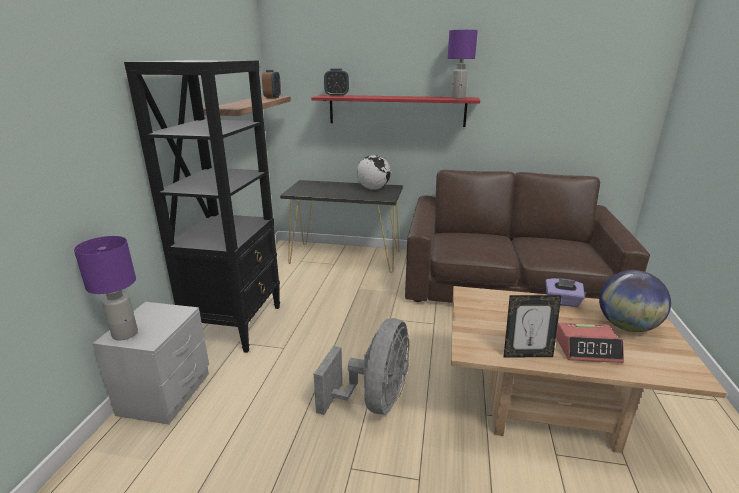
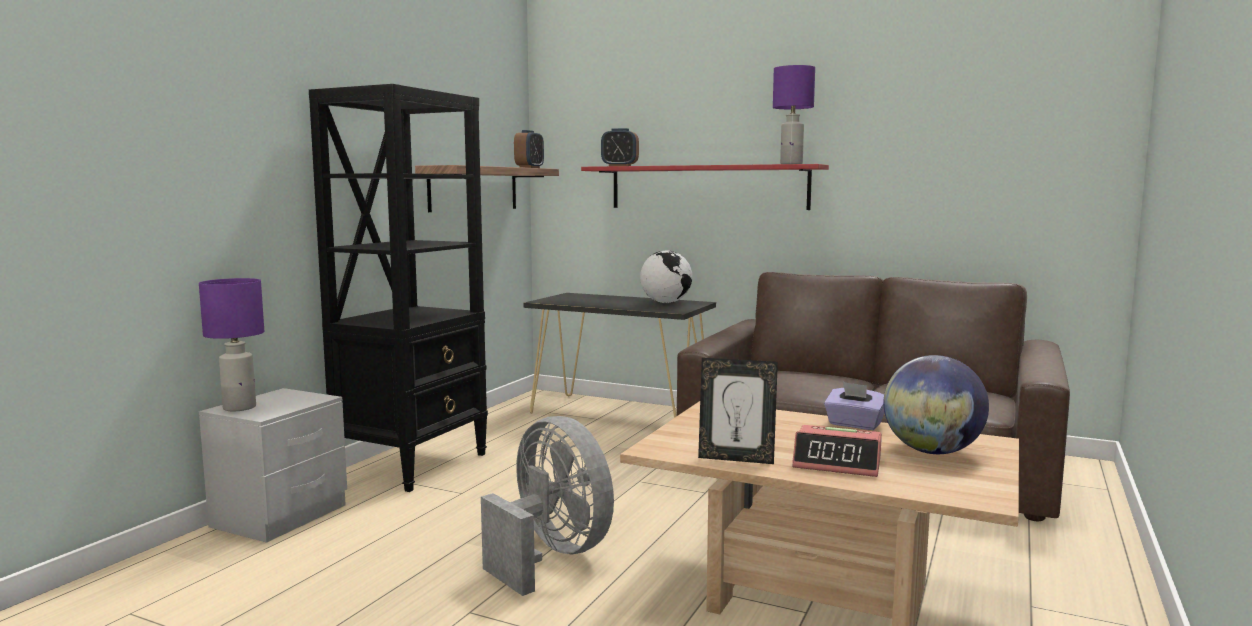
camera: 15 degrees right, 15 degrees down
(374, 400) = (551, 556): grey fan -> grey fan turned 75 degrees counterclockwise

